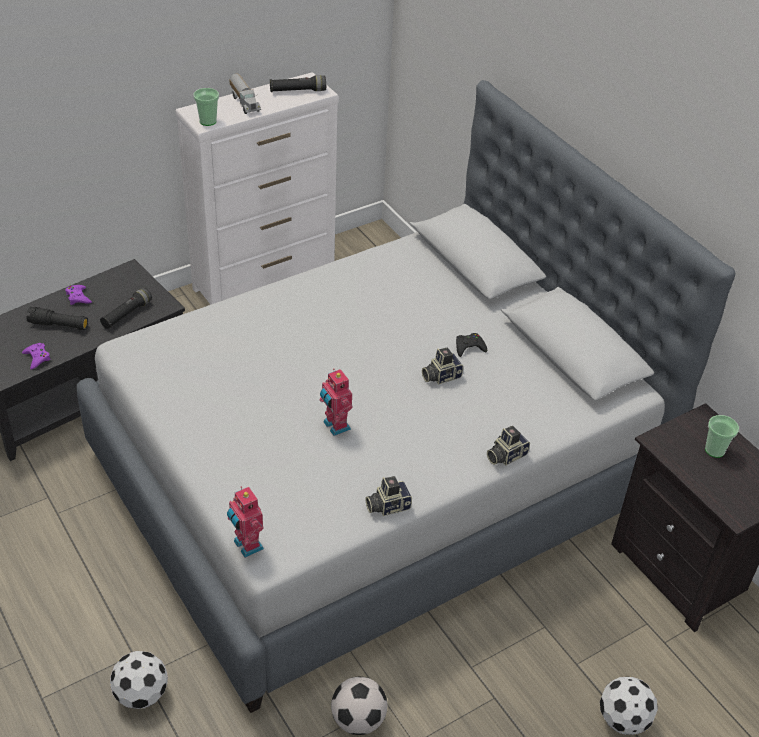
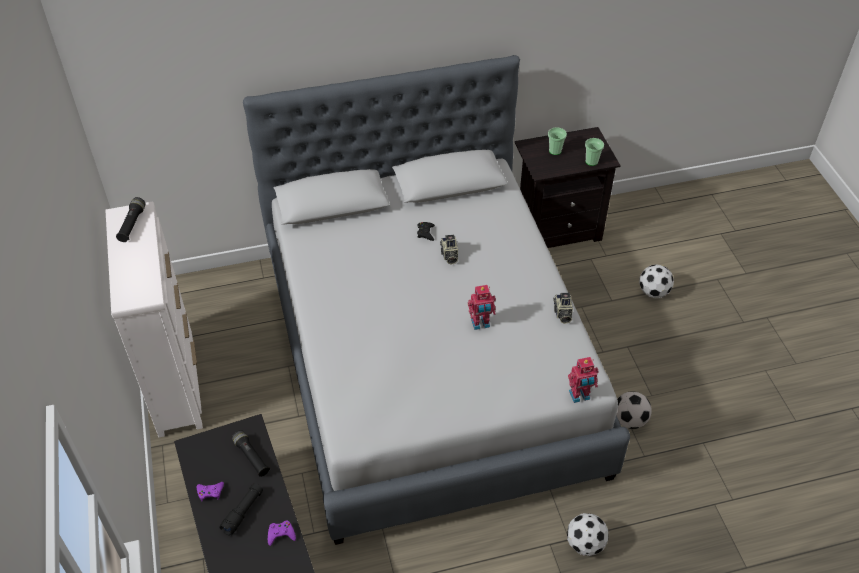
camera: 70 degrees left, 5 degrees up
(208, 121) = (146, 293): cup -> cup (591, 161)
(245, 103) = (131, 262): toy truck -> none
(505, 455) = (534, 243): camera -> none

